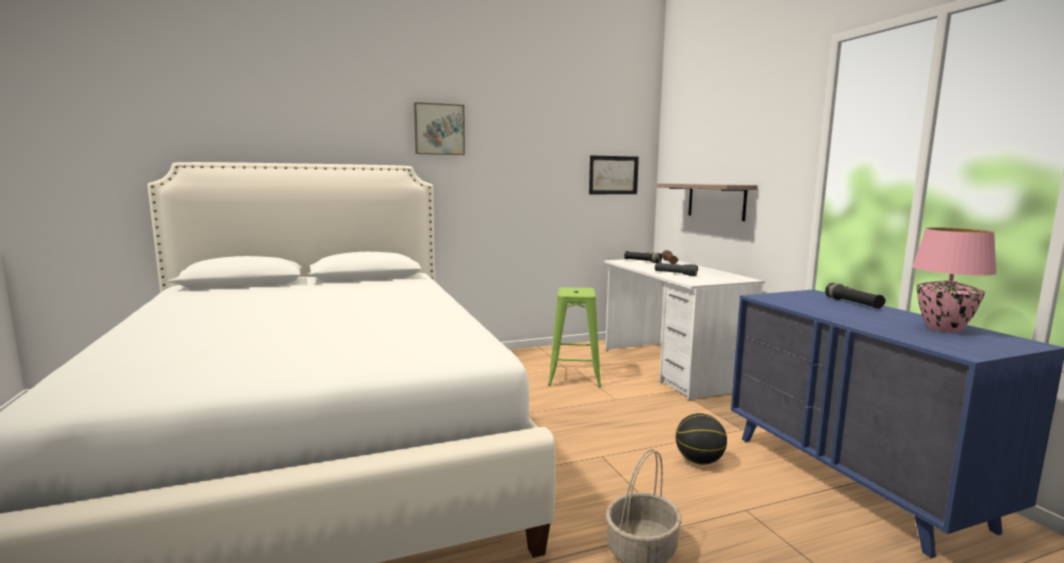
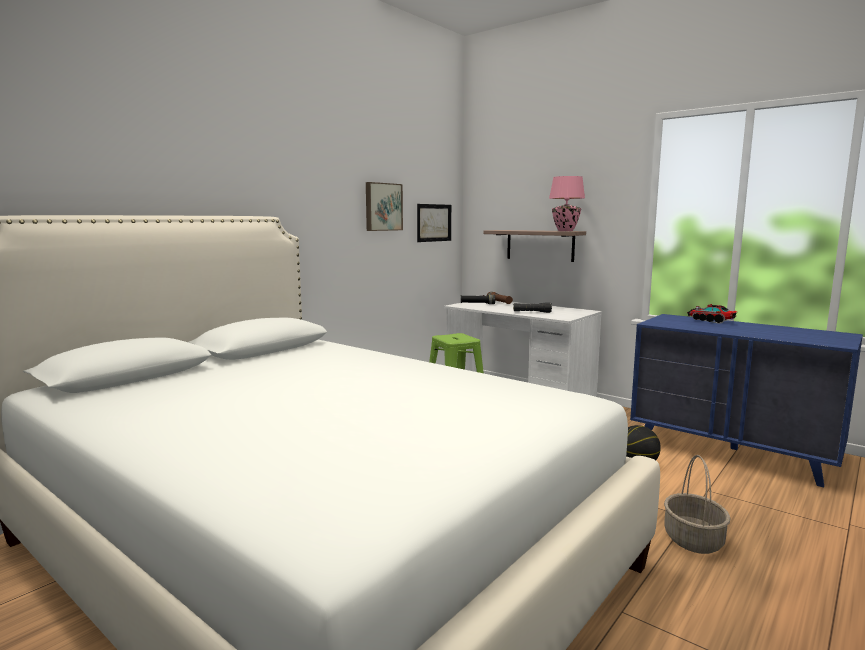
camera: 30 degrees left, 0 degrees up
(439, 129) = (293, 175): picture -> picture (382, 207)
(852, 303) = (710, 321): black flashlight -> toy truck
(943, 329) = (793, 331): pink table lamp -> pink table lamp (565, 231)

